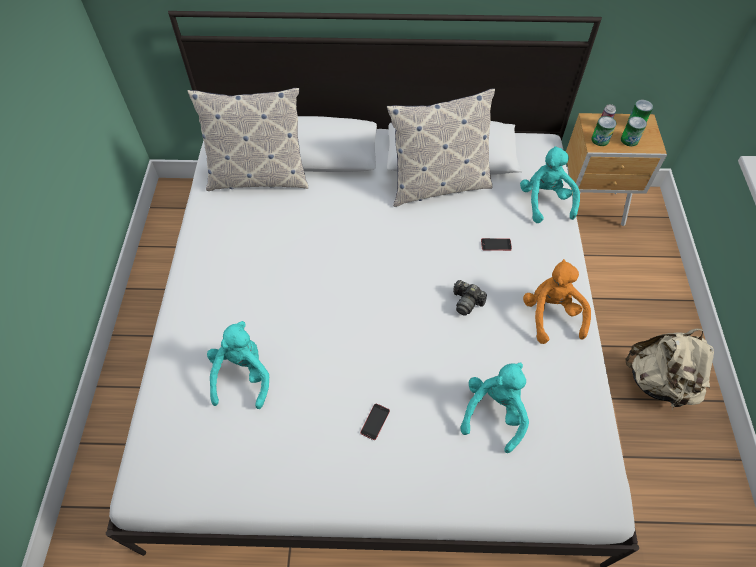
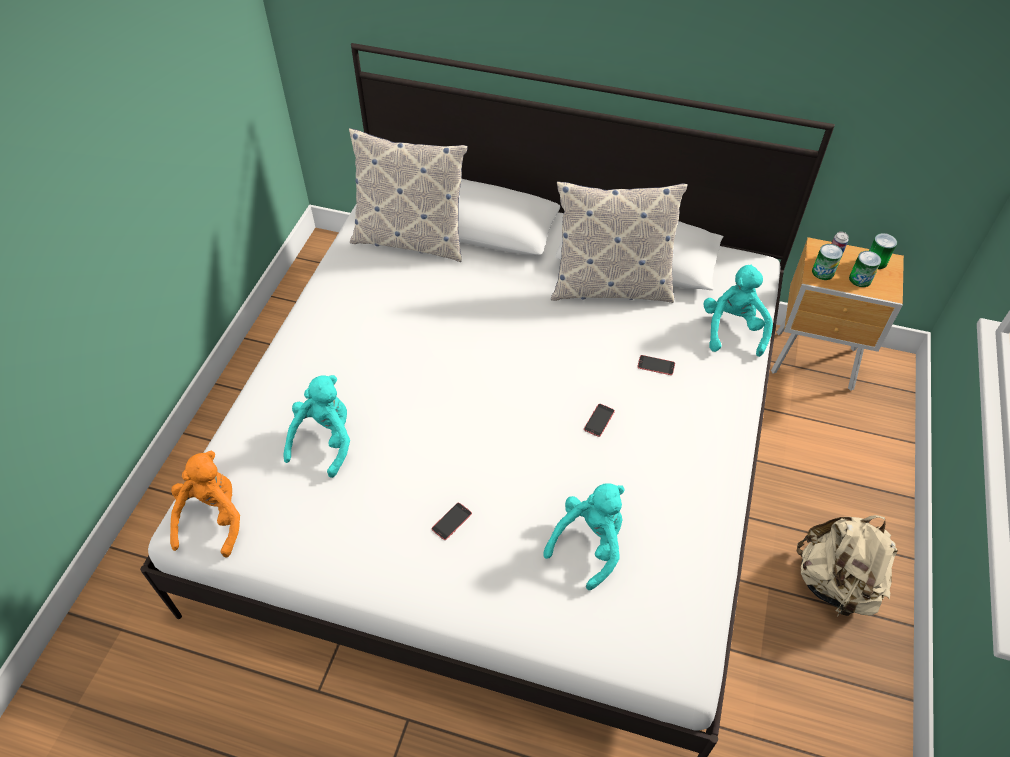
camera: 15 degrees right, 5 degrees down
(466, 302) = (599, 420): camera -> phone
(551, 315) = (694, 456): orange plush toy -> orange plush toy (213, 518)

